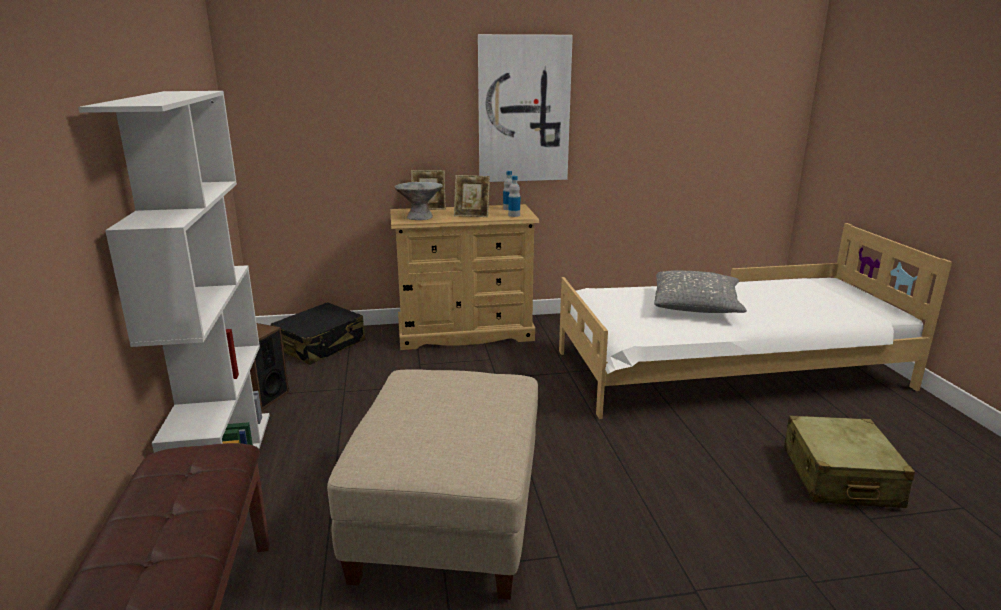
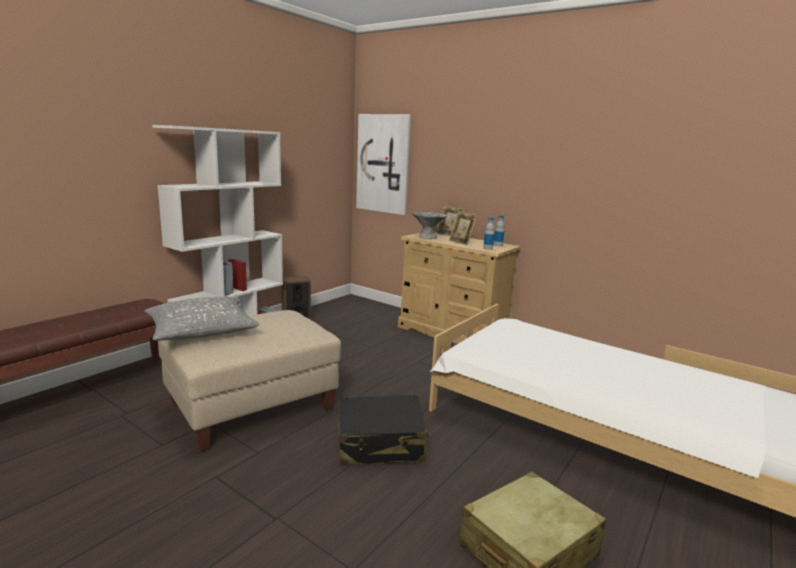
camera: 45 degrees right, 5 degrees down
(320, 345) = (365, 310): black suitcase -> black suitcase (381, 443)
(523, 110) = (529, 169): picture -> picture (383, 164)
(696, 306) = (567, 356): grey pillow -> grey pillow (201, 332)

